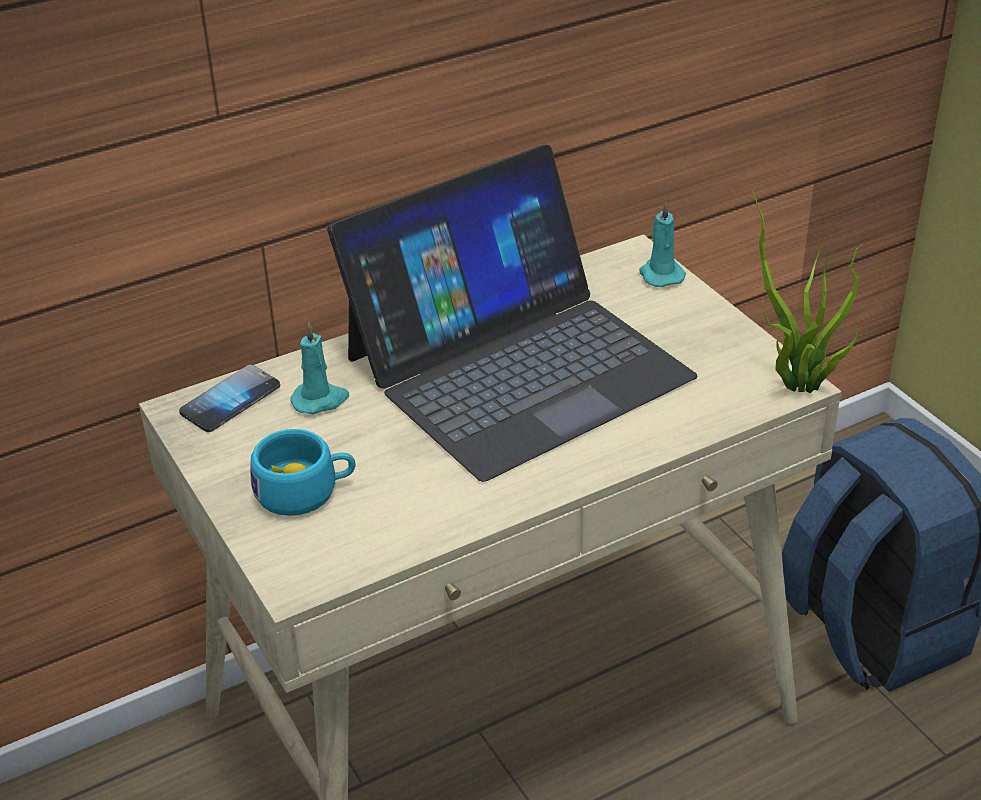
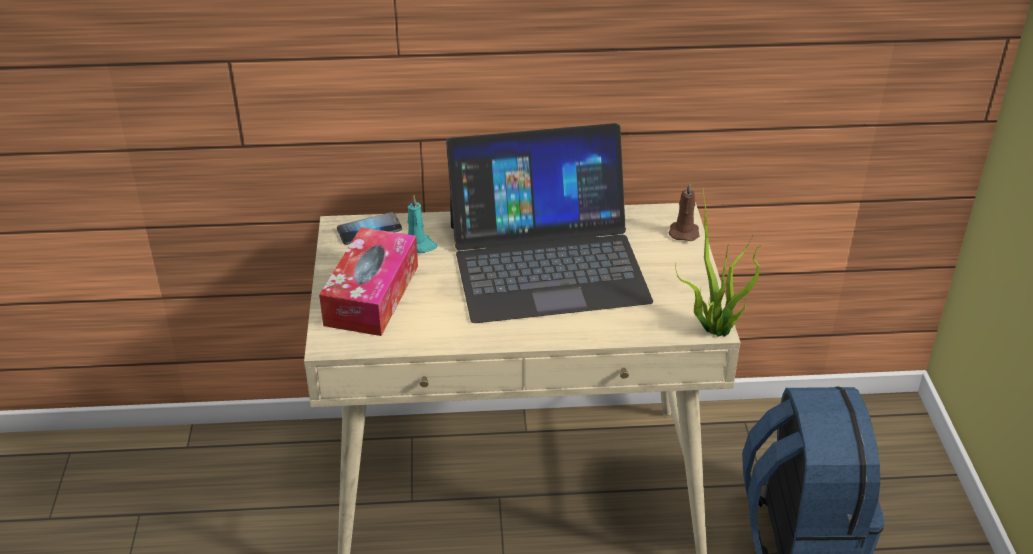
camera: 25 degrees right, 0 degrees up
(305, 491) = (372, 295): turquoise cup -> tissue box
(660, 274) = (684, 232): turquoise candle -> brown candle

